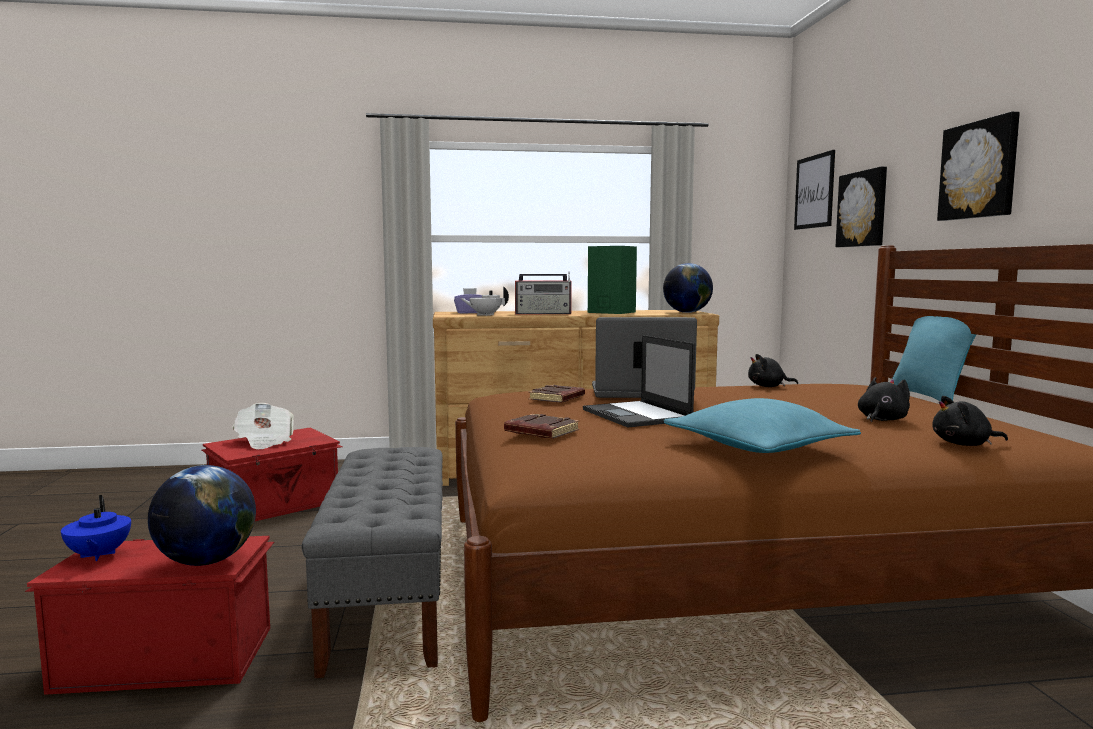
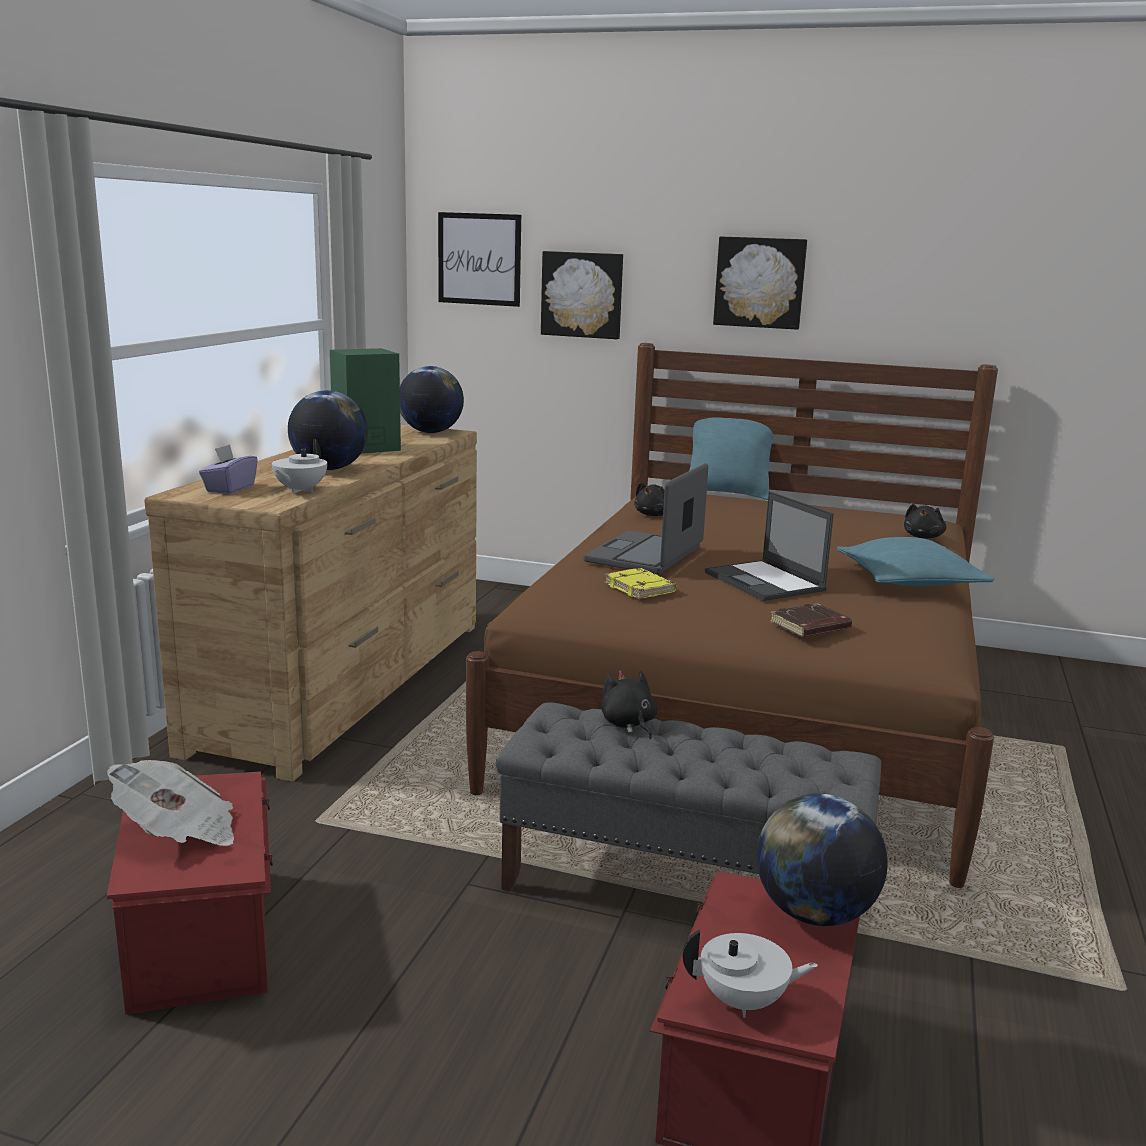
camera: 65 degrees left, 10 degrees up
(98, 555) = (744, 1001): blue teapot -> white teapot
(543, 313) = (329, 469): radio -> globe
(557, 399) = (641, 589): brown book -> yellow book
(637, 415) = (765, 582): laptop -> laptop turned 60 degrees clockwise
(881, 420) = (839, 529): black plush toy -> black plush toy (628, 724)

